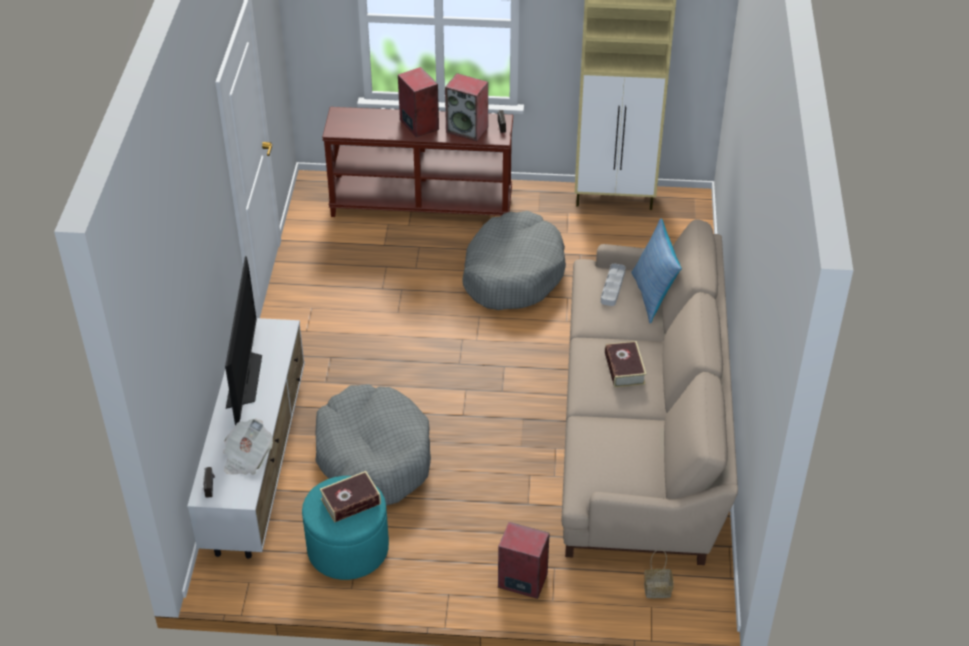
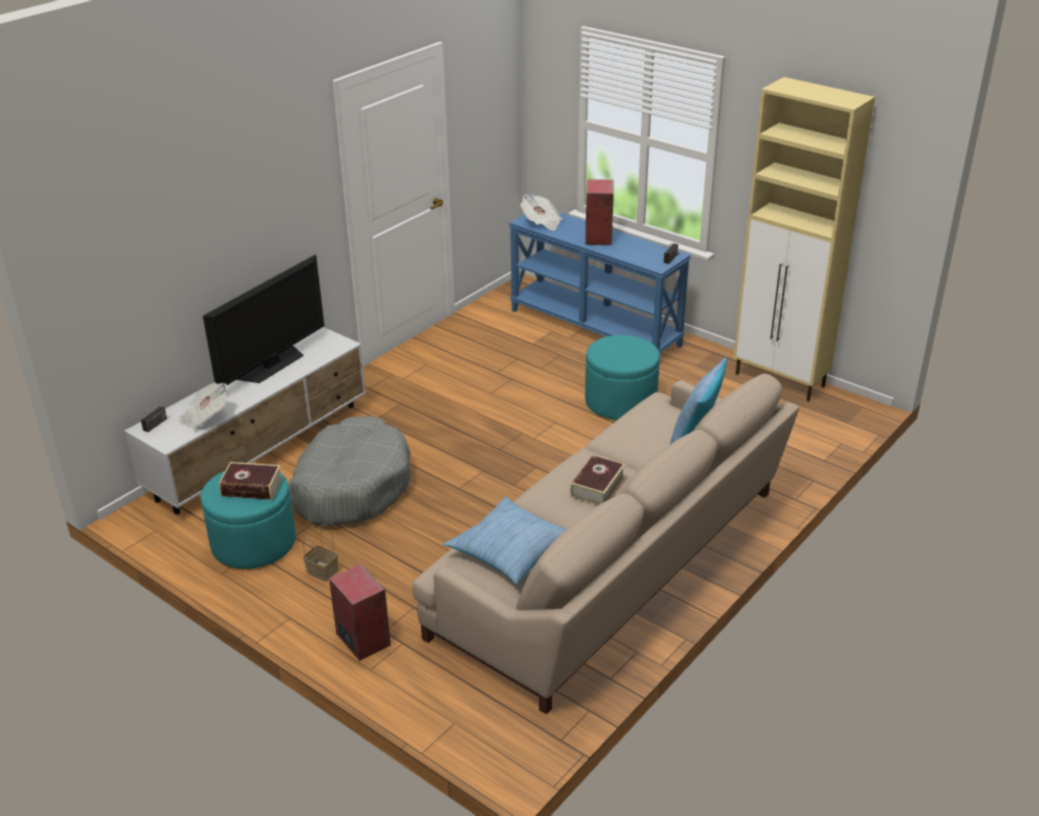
camera: 35 degrees right, 10 degrees down
(353, 126) = (541, 223): none -> newspaper
(422, 205) = (595, 327): brown console table -> blue console table
(467, 129) = (636, 252): speaker -> none
(512, 273) = (620, 402): grey dog bed -> turquoise ottoman
(612, 287) = (661, 420): grey tray -> none
(615, 453) = (511, 549): none -> pillow
(656, 590) = (474, 711): basket -> basket (321, 571)

